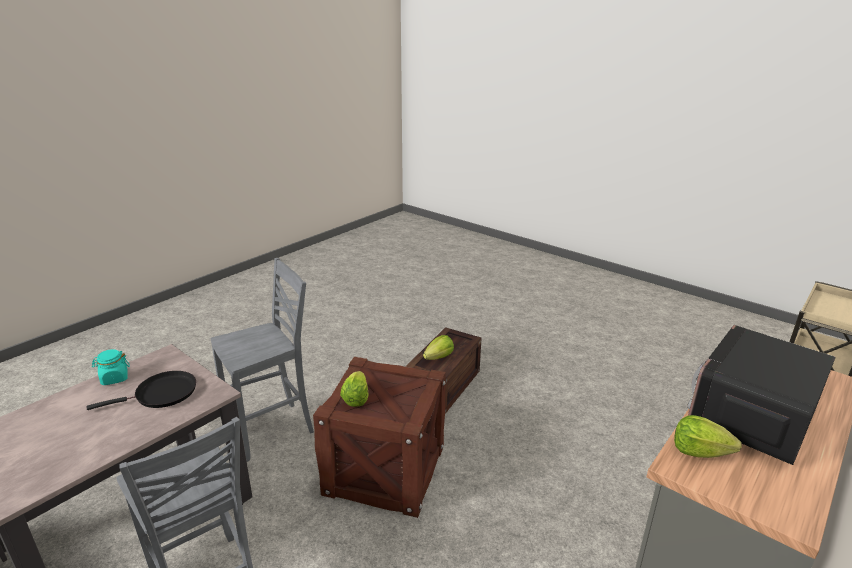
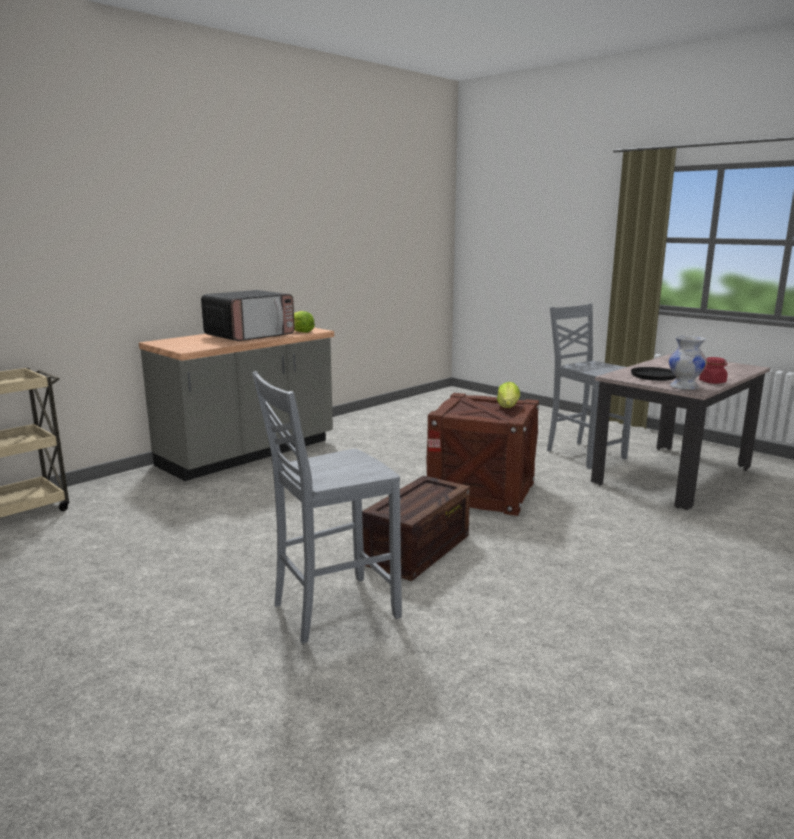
camera: 175 degrees left, 10 degrees down
(114, 378) = (712, 382): turquoise jar -> red jar
(167, 362) = (684, 387): none -> white vase
(272, 430) = (612, 518): grey chair -> grey chair (332, 610)
(439, 357) = (426, 496): lettuce -> none

